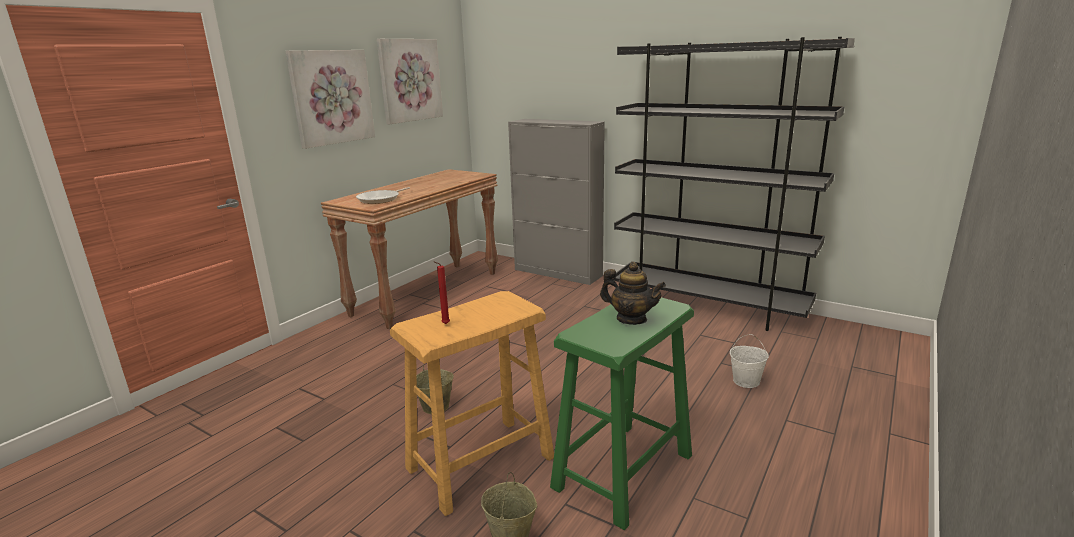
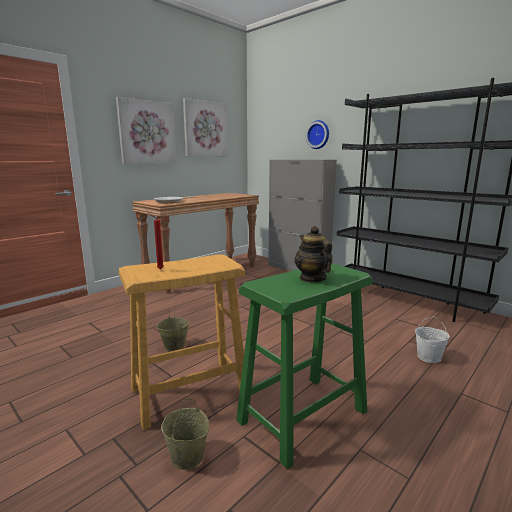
camera: 10 degrees right, 5 degrees down
(576, 85) = (318, 134): none -> wall clock
(631, 319) = (312, 278): teapot -> teapot turned 150 degrees counterclockwise

